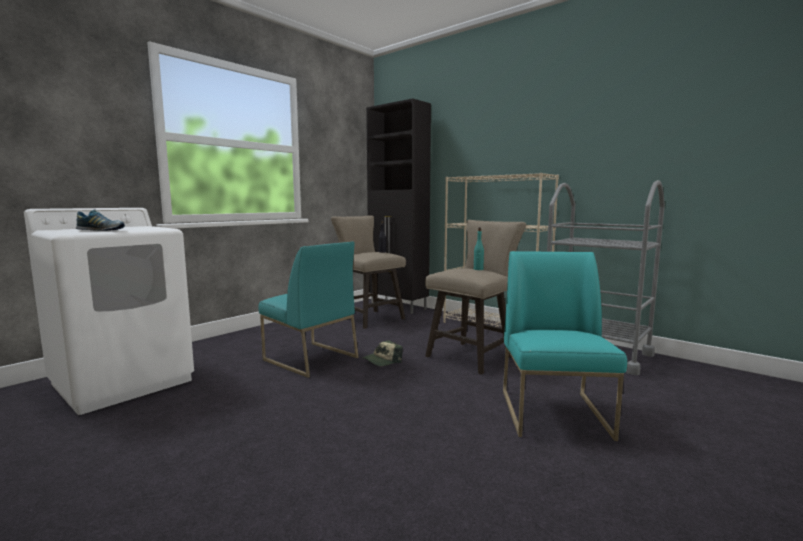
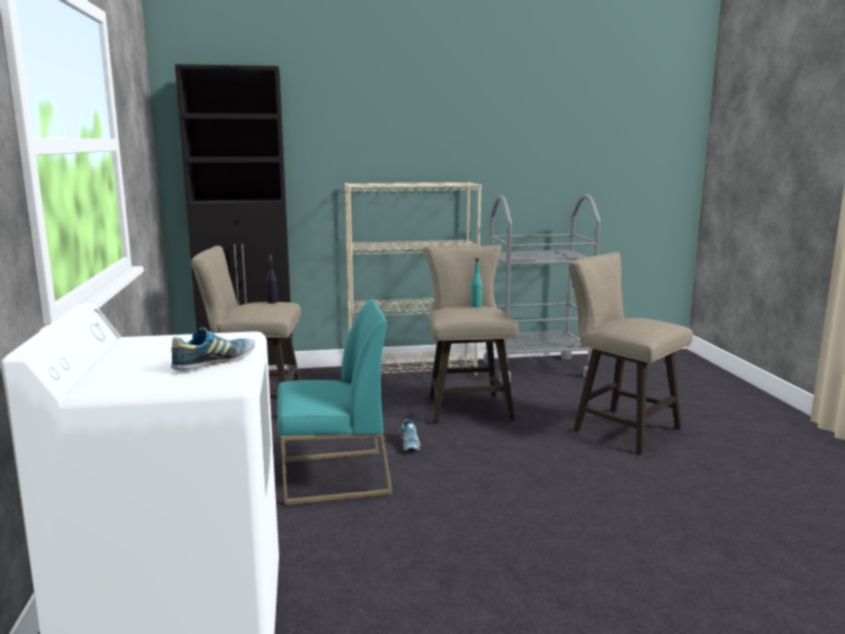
camera: 50 degrees left, 5 degrees up
(382, 361) = (410, 445): cap -> shoe
(555, 414) = (619, 428): turquoise chair -> beige stool

